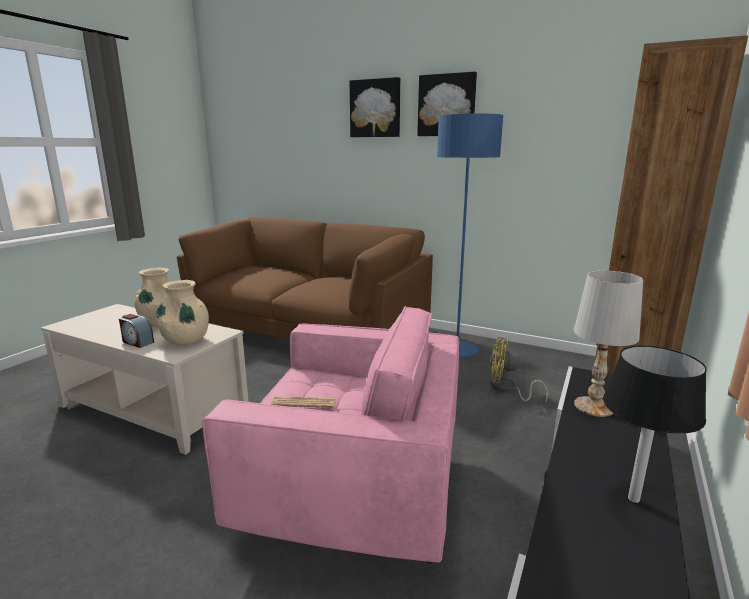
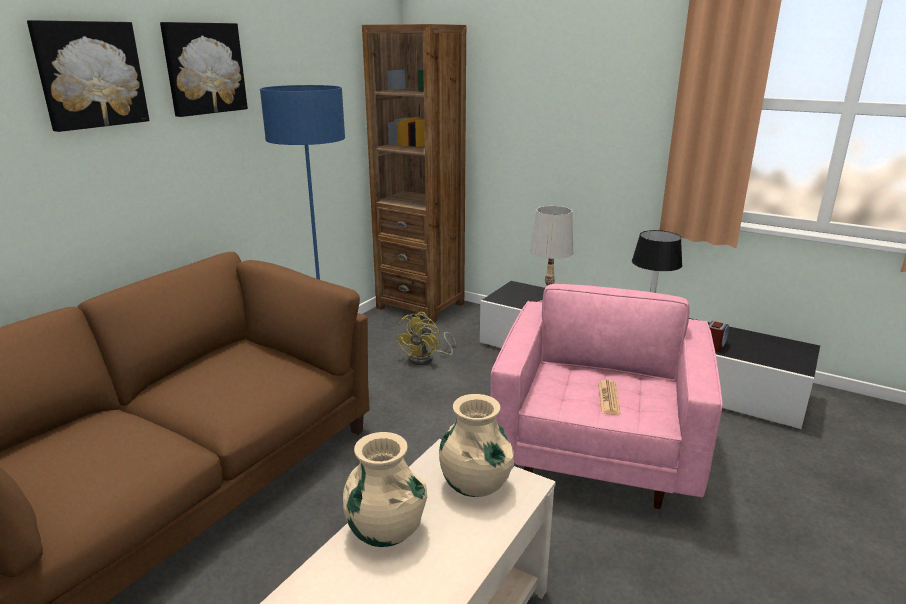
camera: 85 degrees left, 5 degrees up
(137, 342) = (476, 537): alarm clock -> alarm clock (714, 345)

